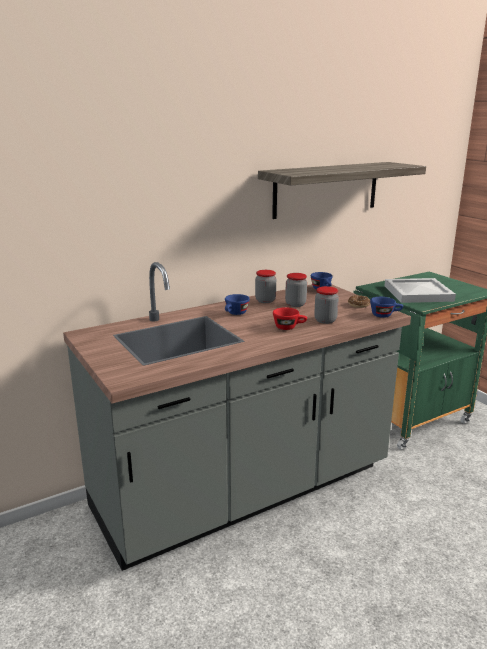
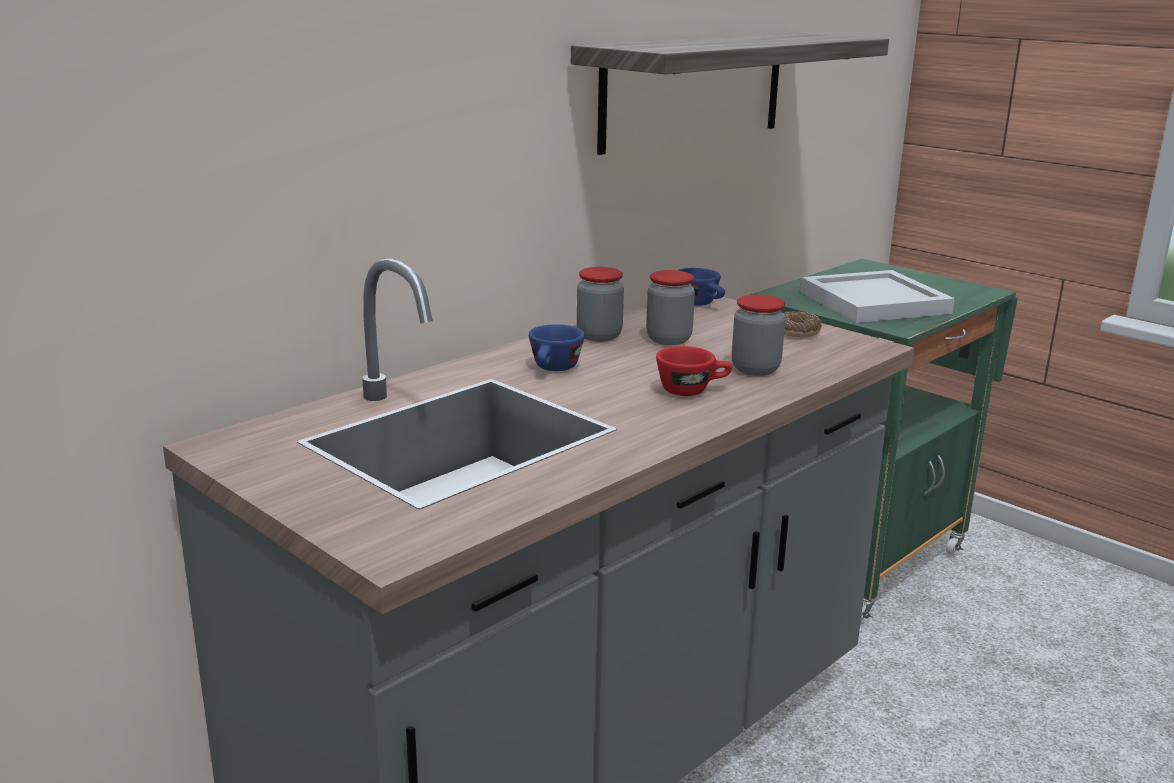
camera: 15 degrees left, 0 degrees up
(385, 315) = (865, 349): blue cup -> none

